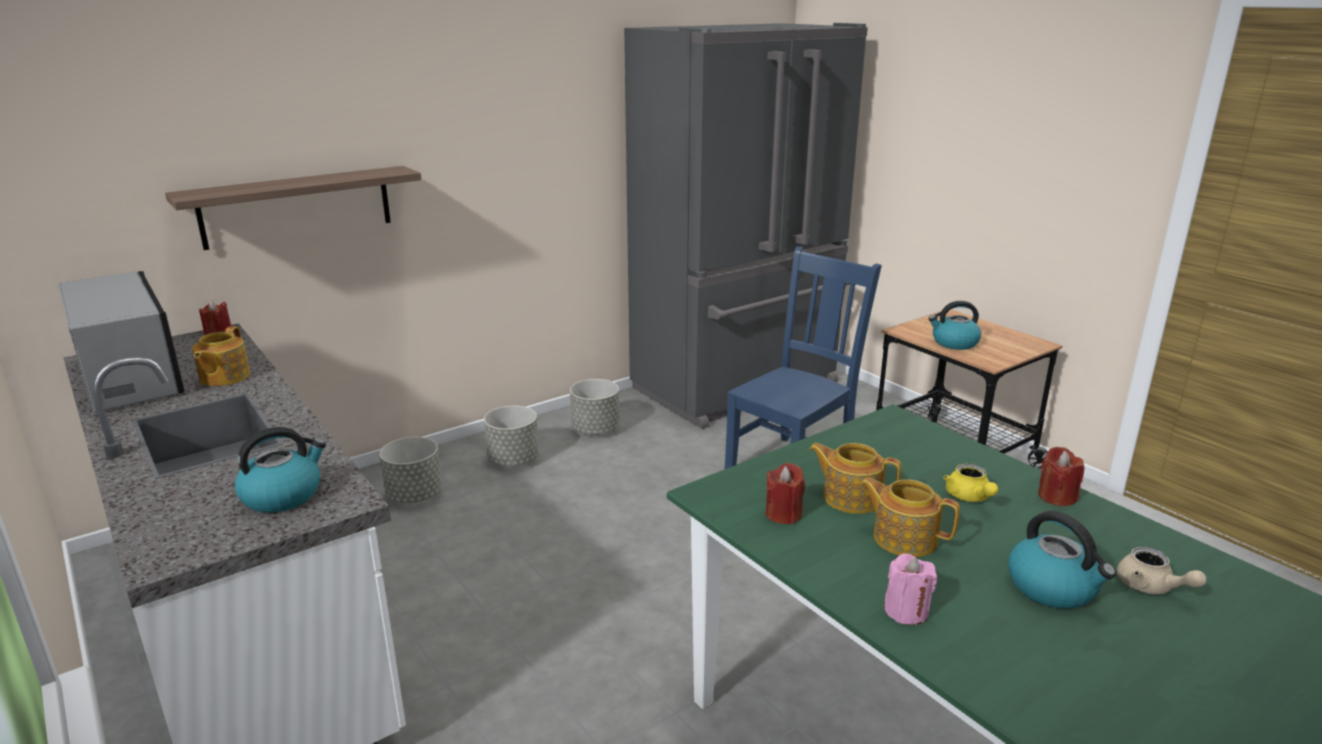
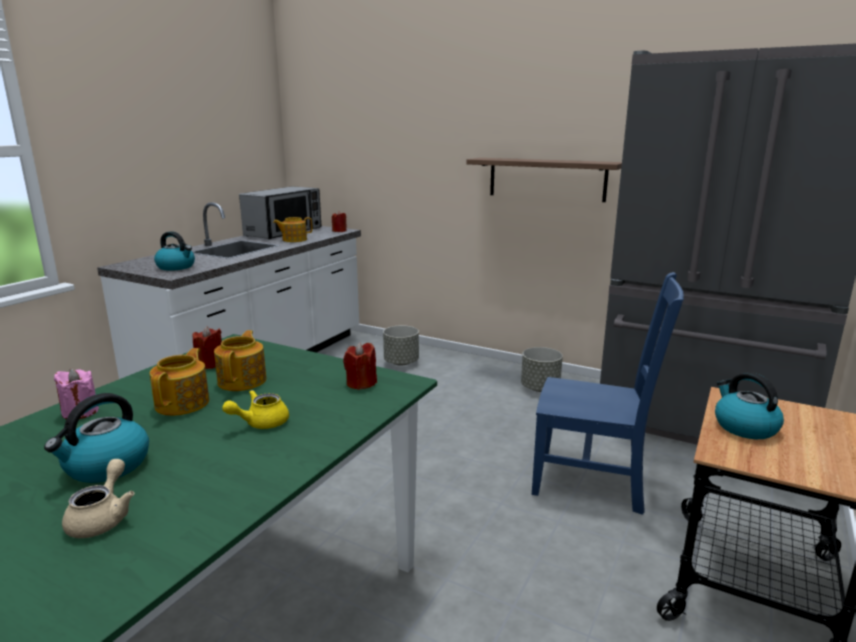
camera: 65 degrees right, 5 degrees down
(297, 207) = (403, 173): shelf -> shelf (546, 179)
(513, 460) = (468, 375): grey planter -> none
(1056, 497) = (279, 464): red candle -> red candle (361, 383)
(1151, 587) = (103, 518): beige teapot -> beige teapot turned 150 degrees clockwise

